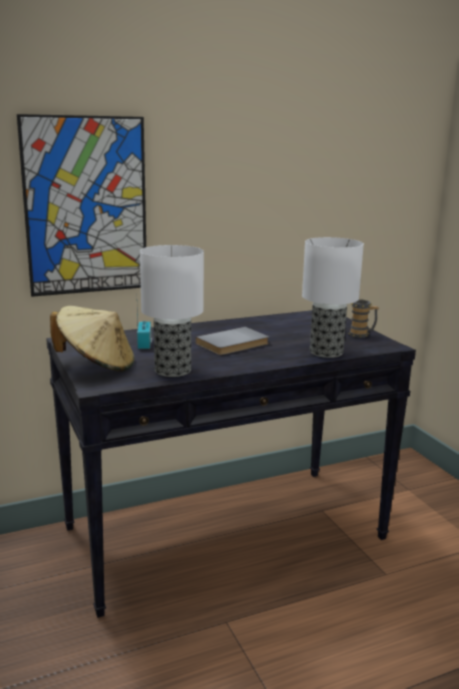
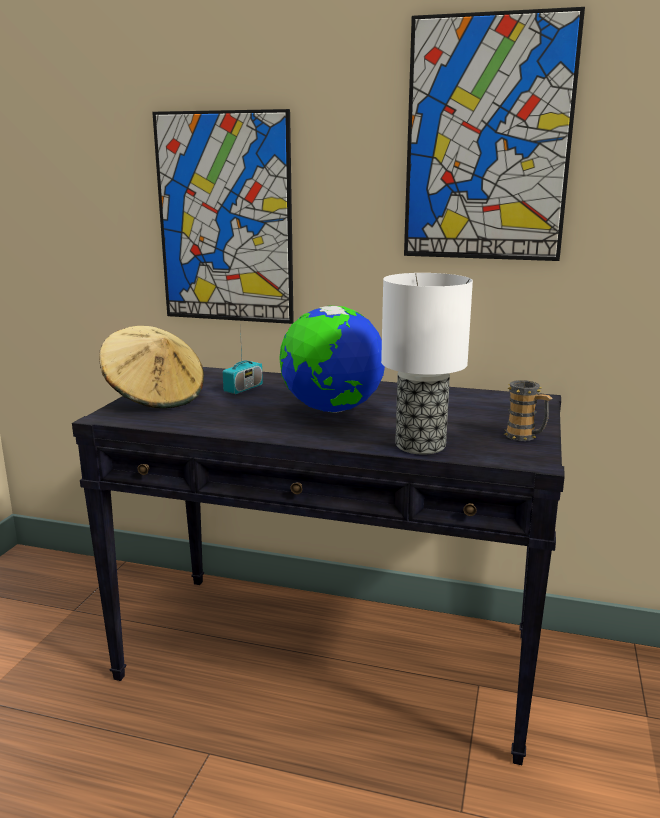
camera: 40 degrees right, 0 degrees up
(172, 370) = (205, 419): table lamp -> none
(234, 344) = (332, 410): grey book -> globe
(280, 143) = (487, 141): none -> picture

